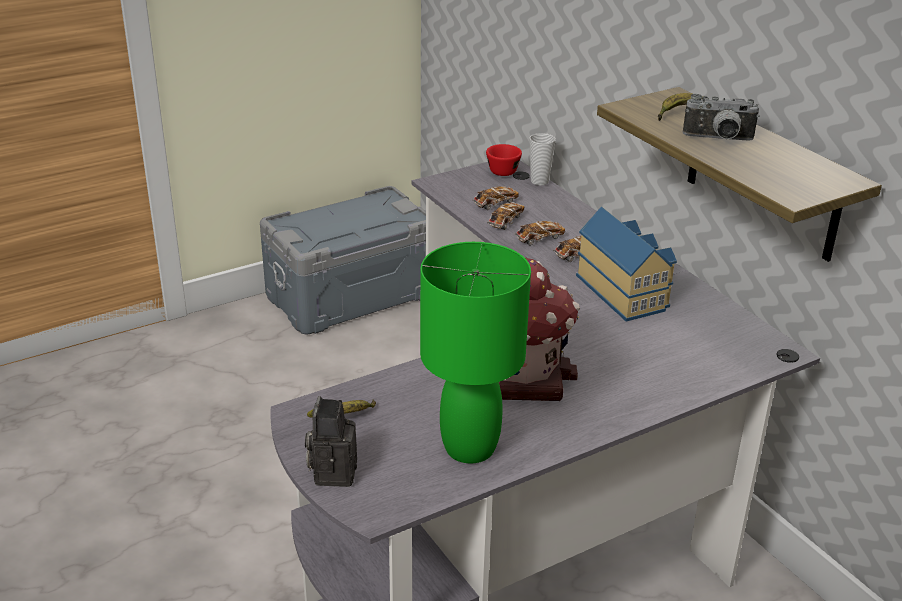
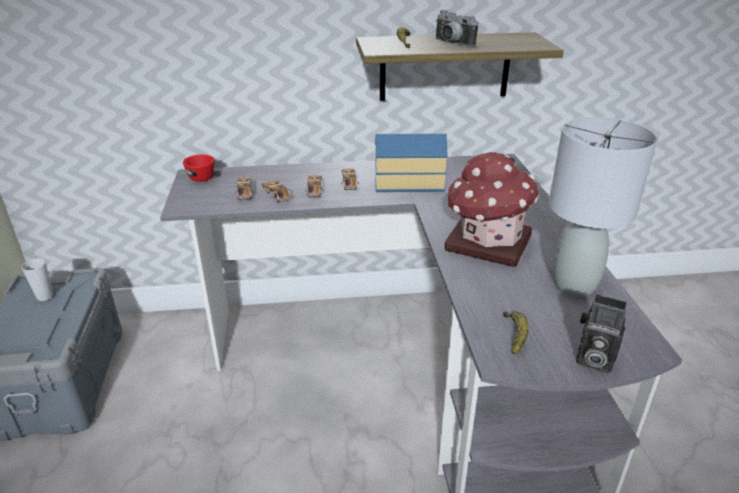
camera: 65 degrees left, 0 degrees up
(468, 448) = (574, 286): green table lamp -> grey table lamp
(539, 181) = (233, 169): cup -> cup (45, 296)
(718, 139) = (451, 43): camera -> camera turned 105 degrees clockwise

